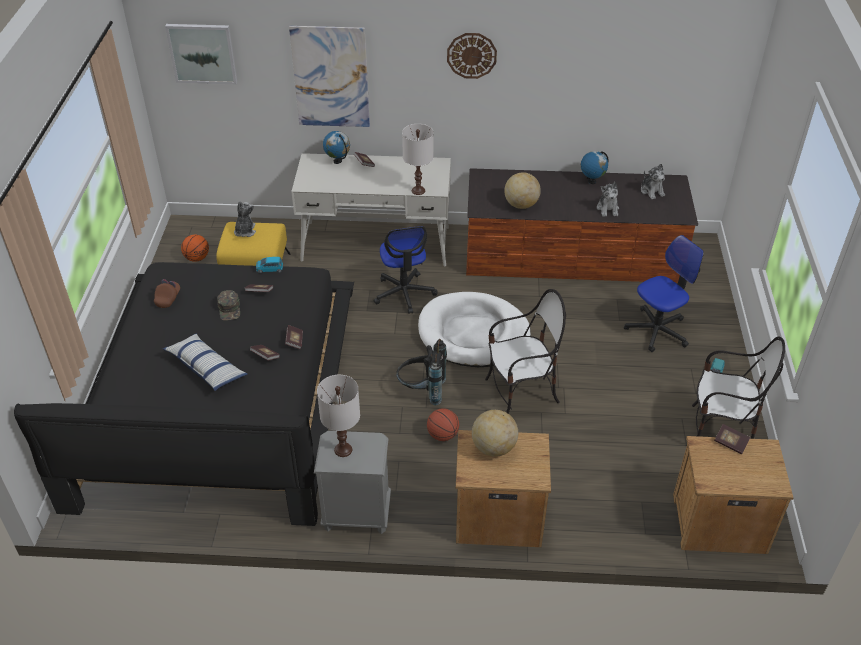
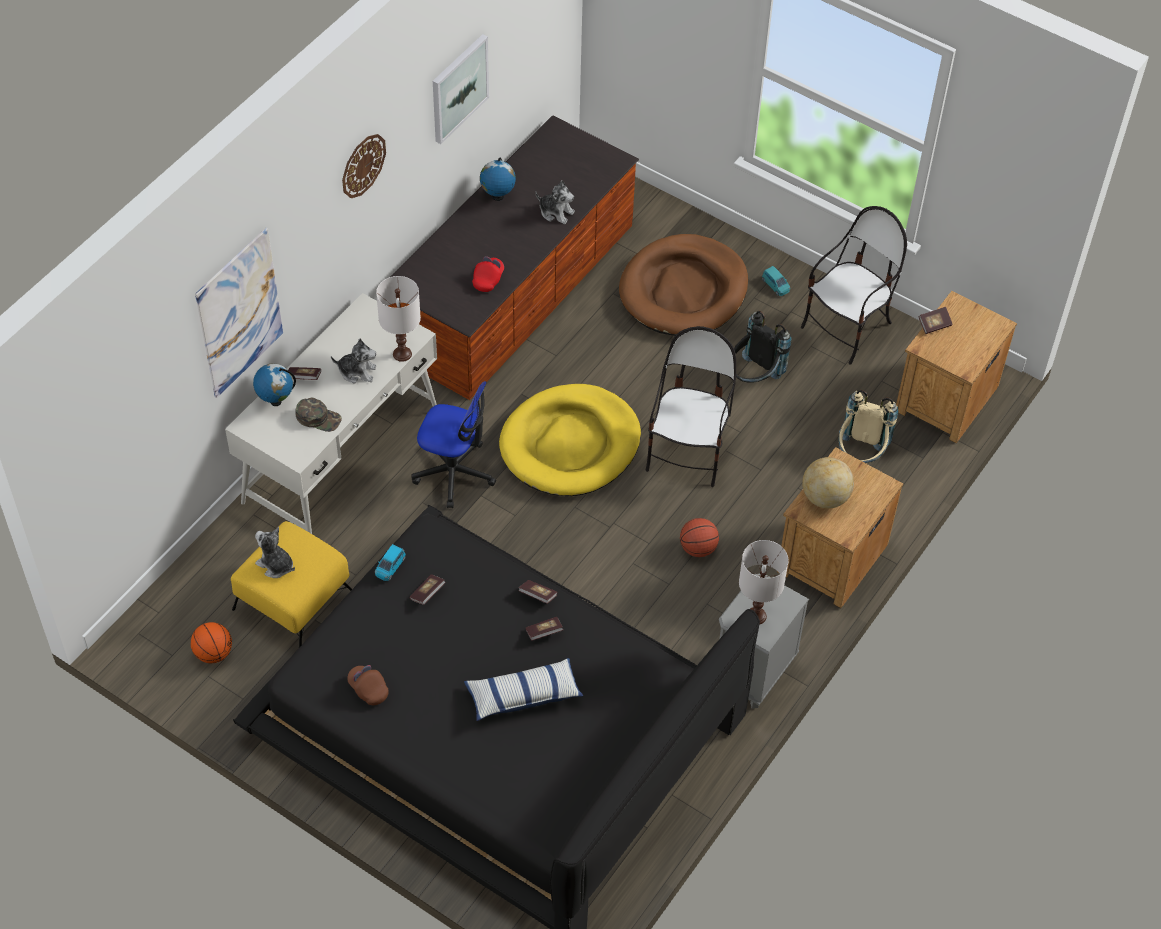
camera: 60 degrees left, 10 degrees up
(202, 53) = (110, 410): picture -> picture (458, 88)
(229, 309) = (436, 634): green cap -> green cap (318, 418)
(422, 391) = (623, 534): black backpack -> black backpack (753, 378)
(473, 334) = (570, 444): white dog bed -> yellow dog bed
(521, 205) = (488, 279): globe -> red cap
(609, 492) = (860, 456): none -> beige backpack
(652, 191) = (556, 159): plush toy -> plush toy (357, 371)
(657, 330) = (683, 290): office chair -> brown dog bed

